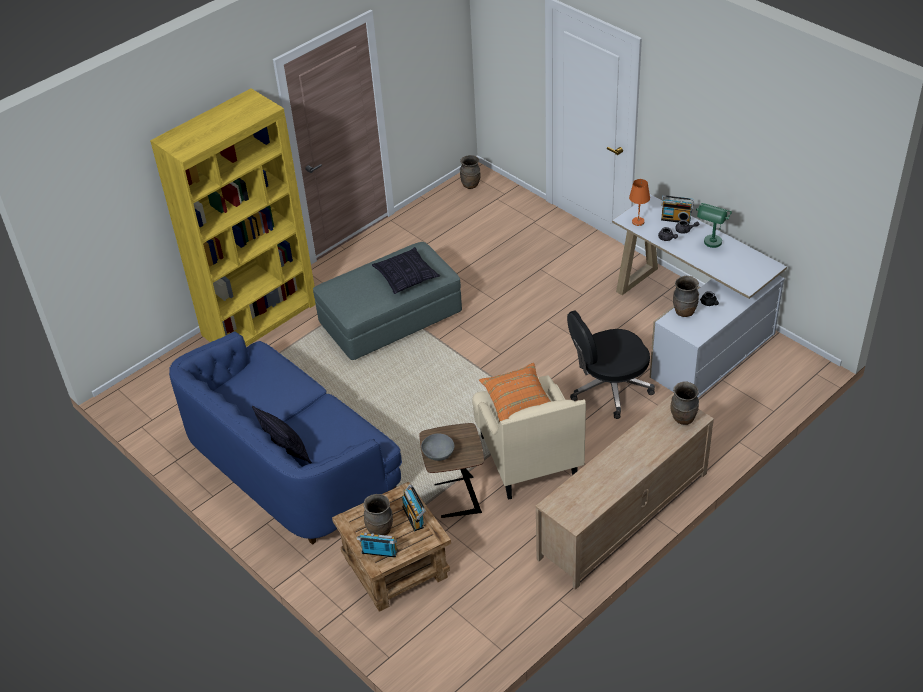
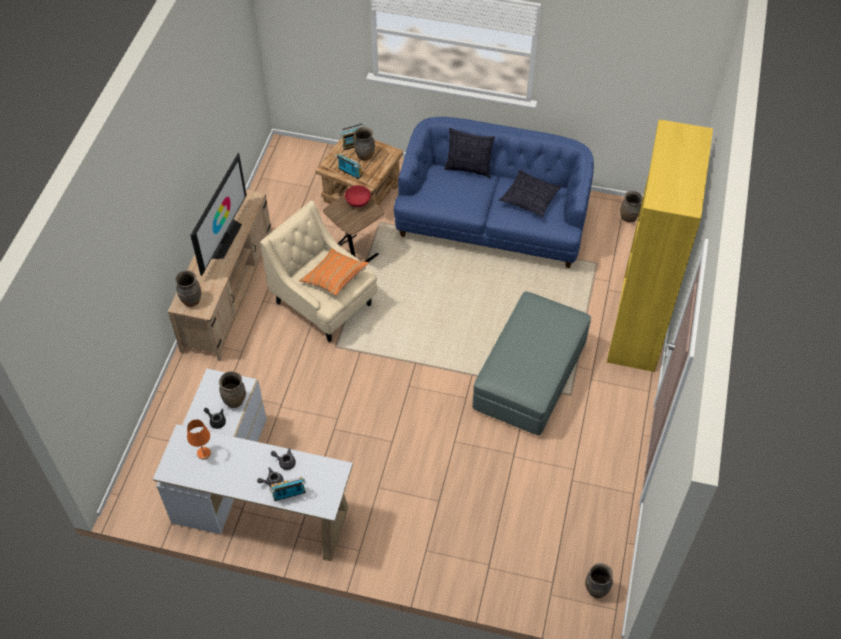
camera: 145 degrees right, 10 degrees up
(157, 409) = (629, 218): none -> brown vase
(406, 277) = (517, 355): pillow -> pillow (530, 199)
(438, 454) = (358, 202): grey bowl -> red bowl
(608, 388) = (296, 393): black office chair -> none
(614, 470) = (223, 239): none -> television
(638, 221) = (325, 472): orange table lamp -> orange table lamp (204, 453)
(711, 246) = (237, 472): green table lamp -> none

